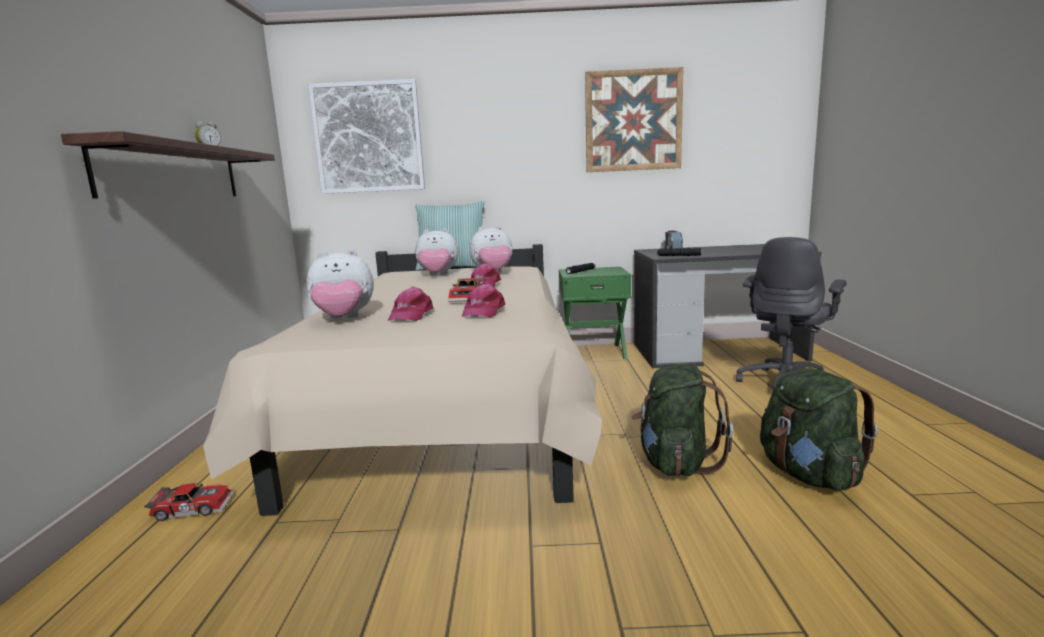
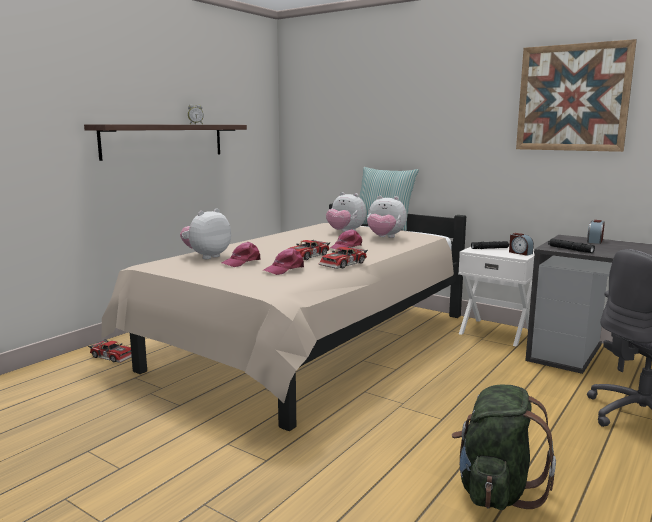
camera: 35 degrees right, 0 degrees up
(343, 319) = (206, 256): plush toy -> plush toy turned 105 degrees clockwise
(368, 138) = (336, 108): picture -> none
(527, 297) = (344, 264): none -> toy car
(594, 352) = (496, 332): green nightstand -> white nightstand
(612, 270) = (520, 253): none -> alarm clock
(675, 463) = (402, 437): green backpack -> none

